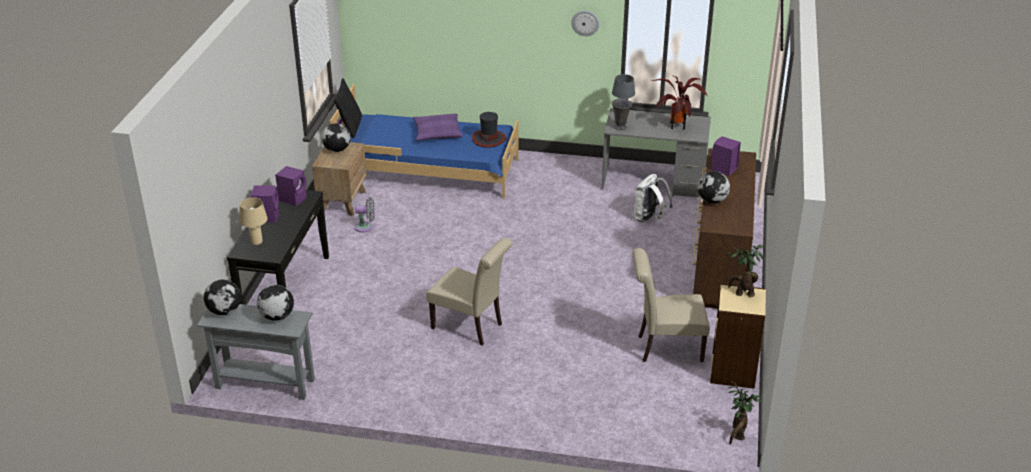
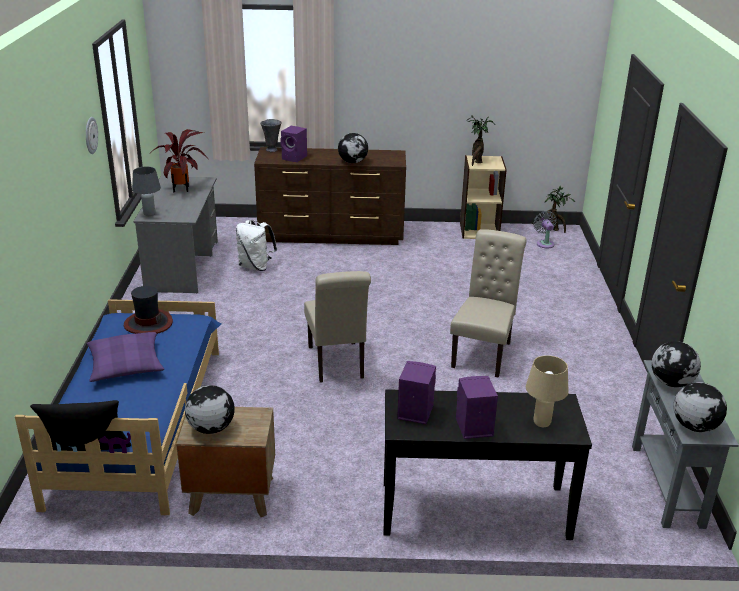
camera: 100 degrees left, 5 degrees down
(366, 227) = (301, 459): grey fan -> grey fan (544, 243)
(620, 127) = (183, 214): grey vase -> grey vase (272, 150)
(665, 348) = (464, 256): beige chair -> beige chair (337, 364)

